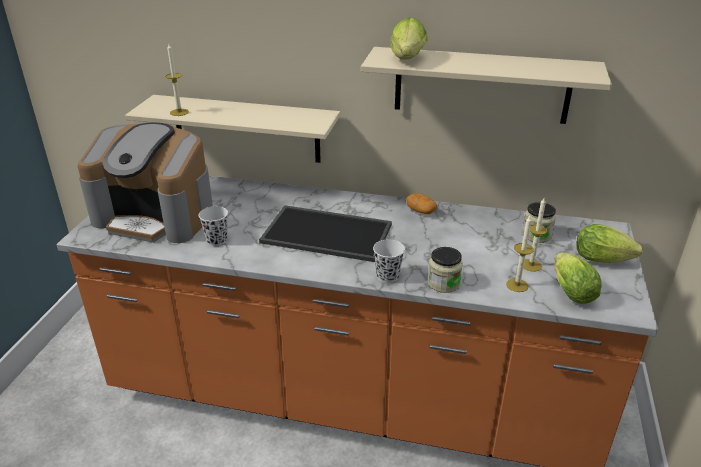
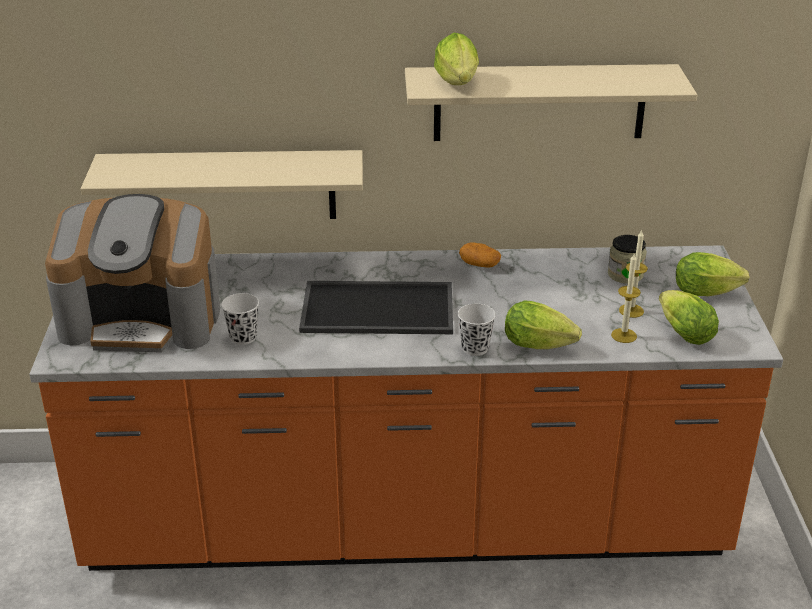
camera: 15 degrees left, 0 degrees up
(179, 112) = (153, 176): candle -> none
(443, 283) = (542, 346): jar -> lettuce

